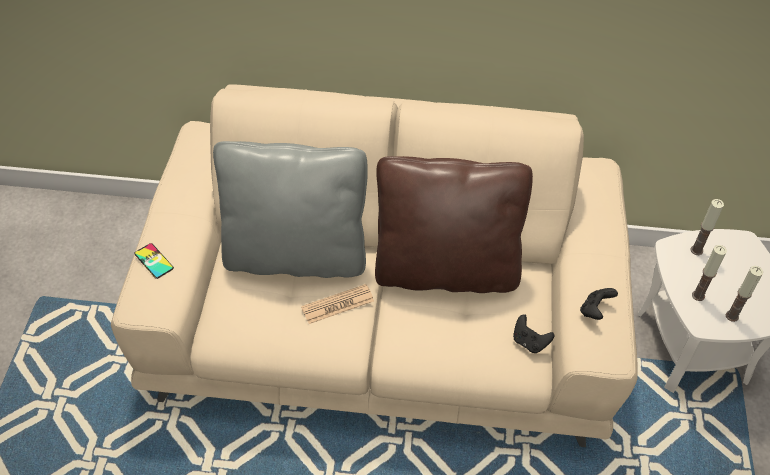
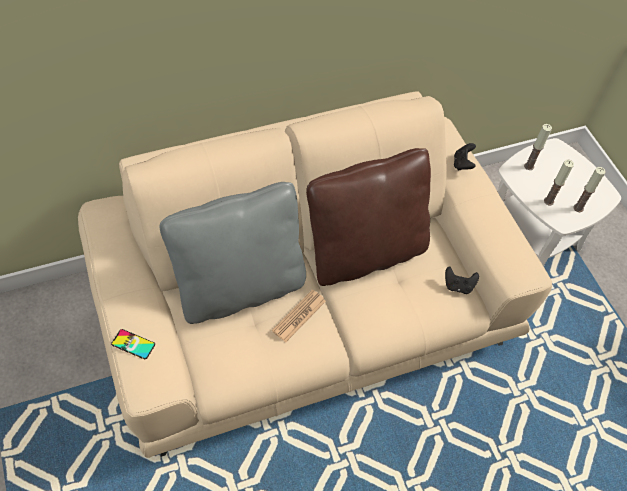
camera: 30 degrees left, 5 degrees up
(595, 310) = (500, 243): black game controller -> black game controller (462, 164)

